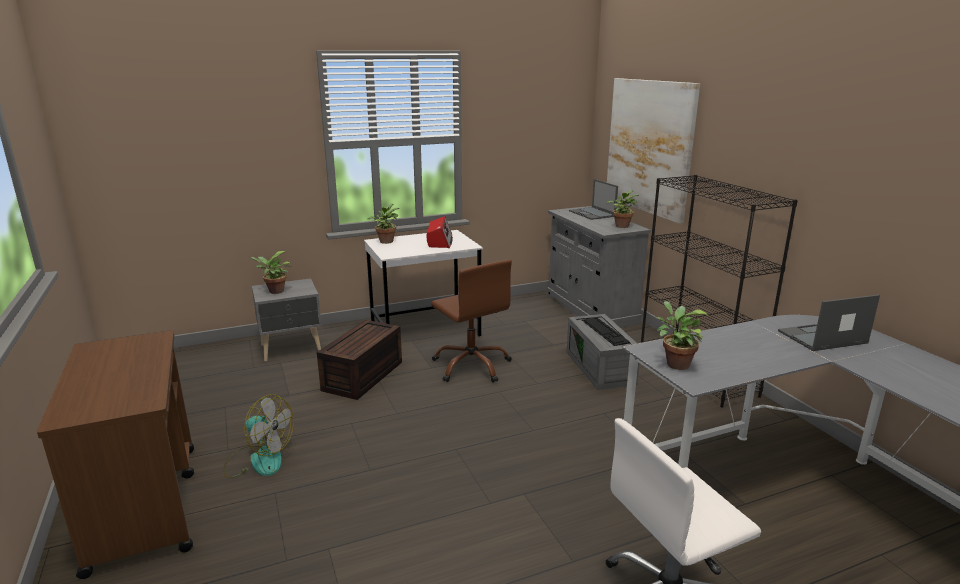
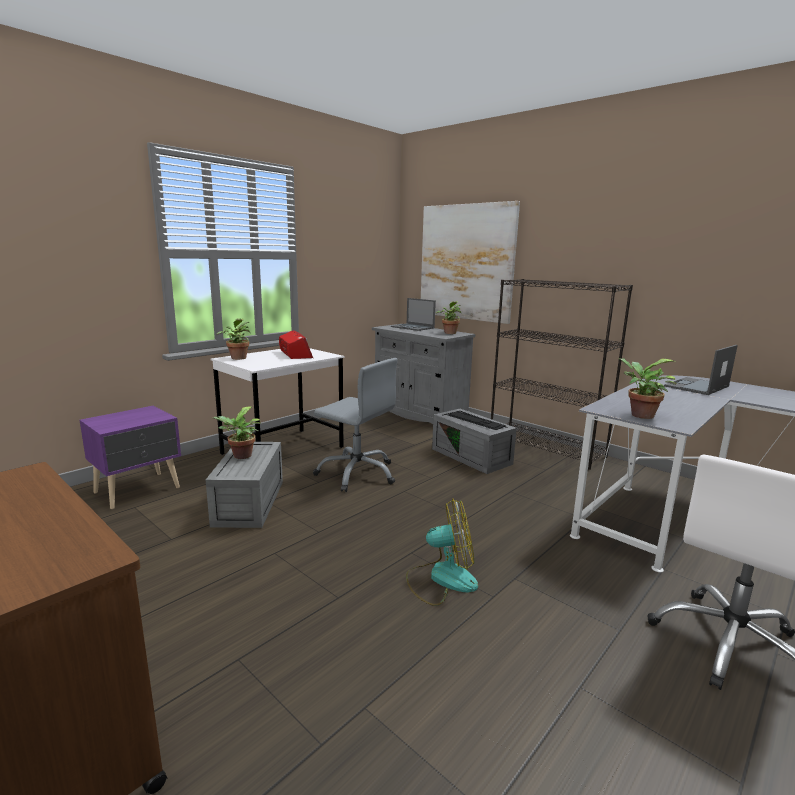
camera: 25 degrees left, 5 degrees down
(258, 460) = (184, 624): fan -> fan (441, 579)
(274, 291) = (117, 421): potted plant -> potted plant (240, 456)
(292, 349) = (139, 490): grey nightstand -> purple nightstand
(363, 377) = (250, 503): brown storage box -> grey storage box
(472, 365) = (357, 473): brown office chair -> grey office chair

